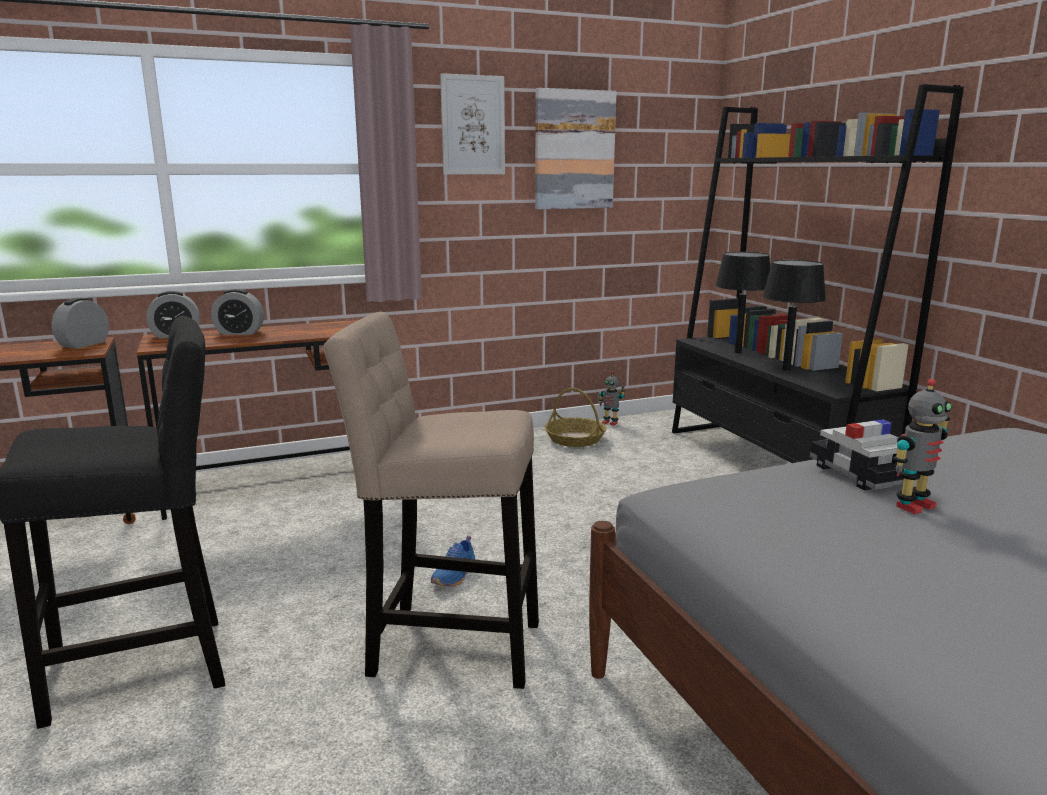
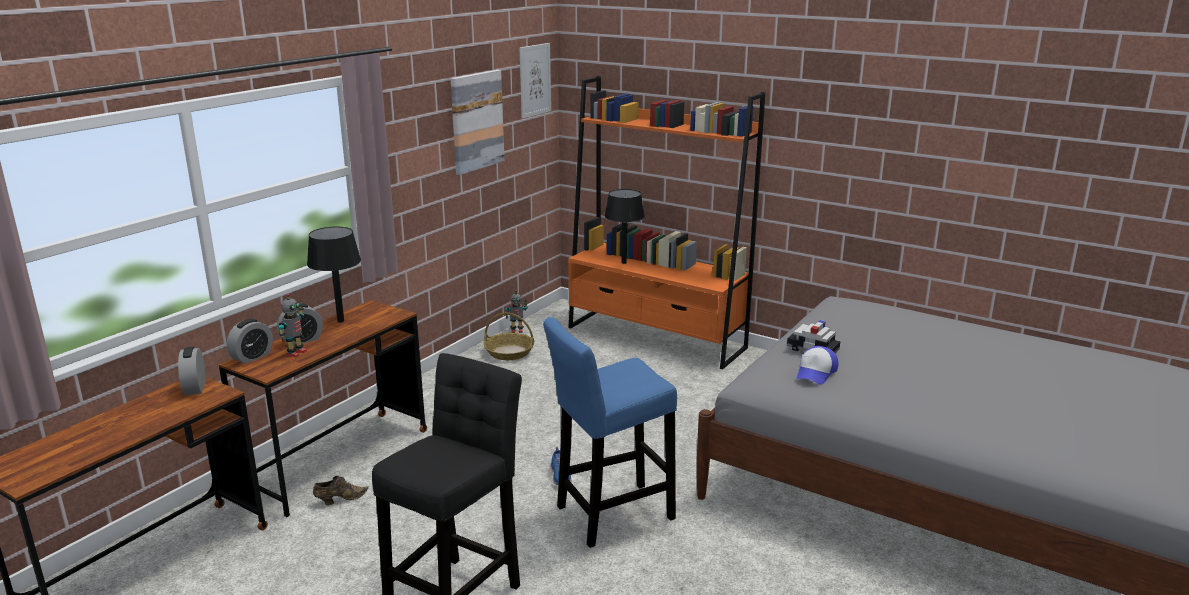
camera: 35 degrees left, 5 degrees up
(223, 520) = (340, 499): none -> brown shoe
(446, 645) = (609, 515): beige stool -> blue stool
(473, 125) = (413, 117): picture -> picture (535, 80)
(771, 465) = (656, 338): black bookcase -> orange bookcase
(786, 369) = (670, 273): black table lamp -> black table lamp (340, 321)
(814, 505) = (816, 373): none -> cap
(912, 505) = (849, 361): toy robot -> toy robot (296, 353)

